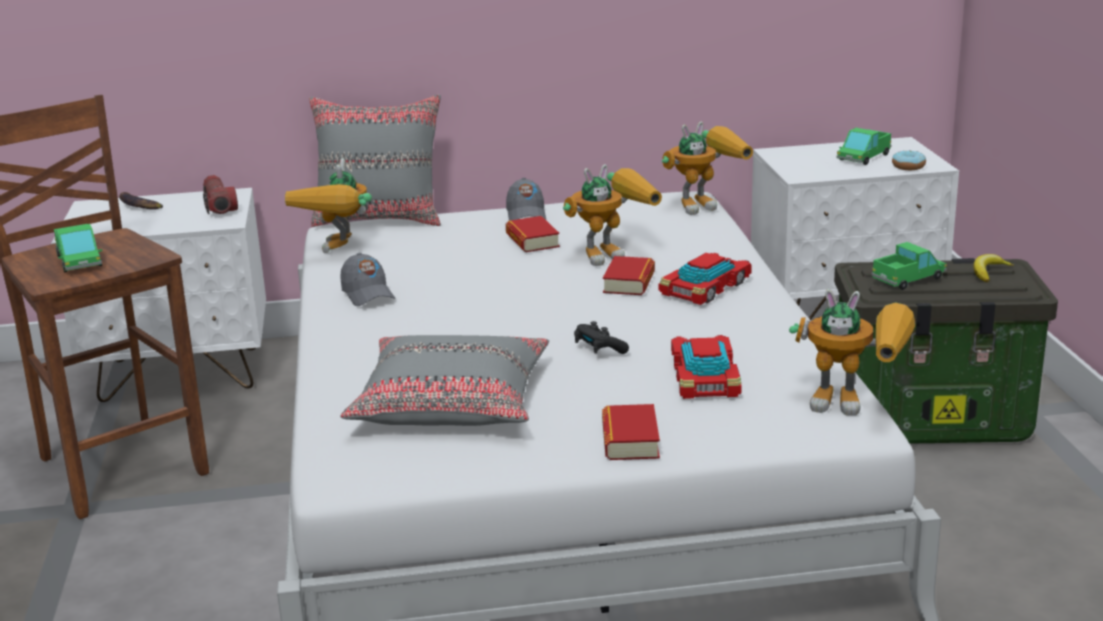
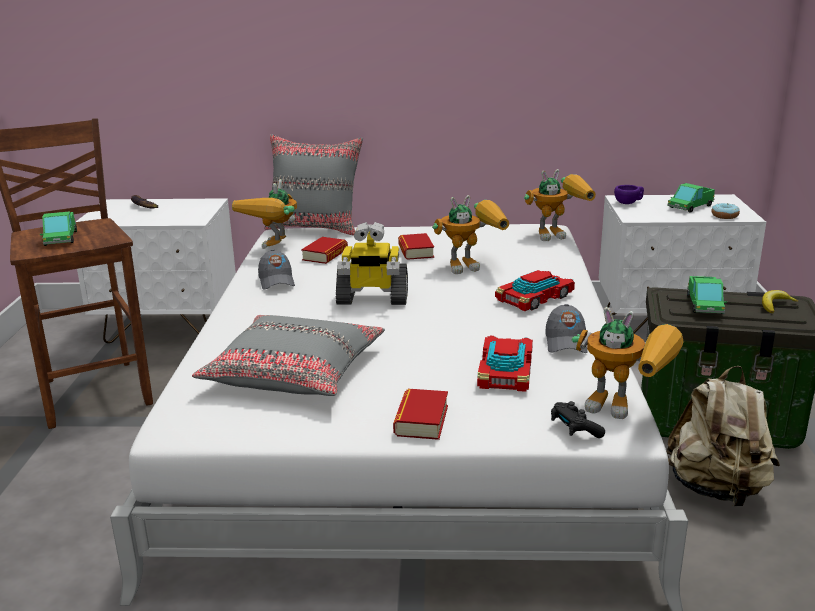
camera: 10 degrees right, 0 degrees up
(218, 205) = (197, 208): flashlight -> none
(505, 306) = (372, 299): none -> toy robot
(526, 214) = (420, 232): grey cap -> grey cap (565, 342)
(599, 349) = (429, 339): black game controller -> black game controller (575, 429)
(629, 282) = (475, 289): book -> book (325, 255)
(787, 157) = (629, 203): none -> purple cup
(908, 279) = (704, 305): toy truck -> toy truck turned 120 degrees clockwise
(946, 495) = (716, 489): none -> beige backpack

